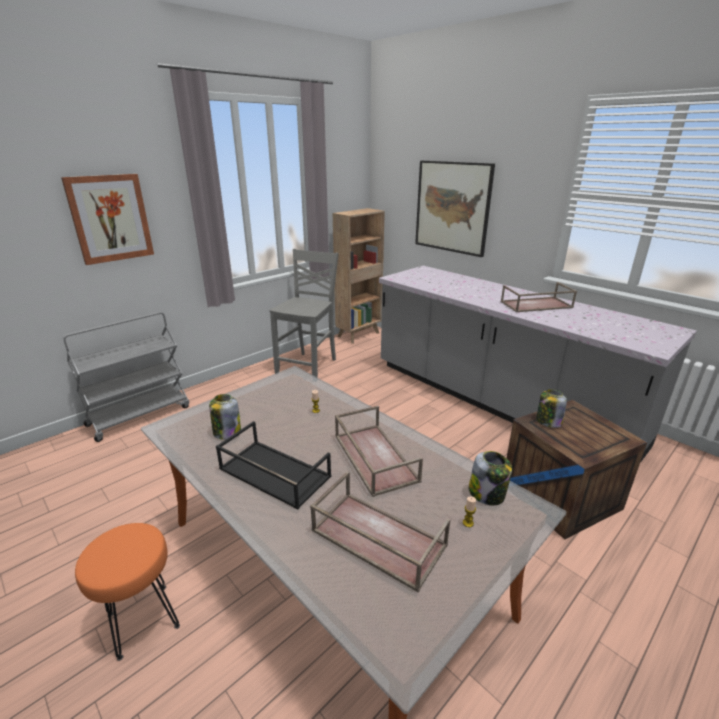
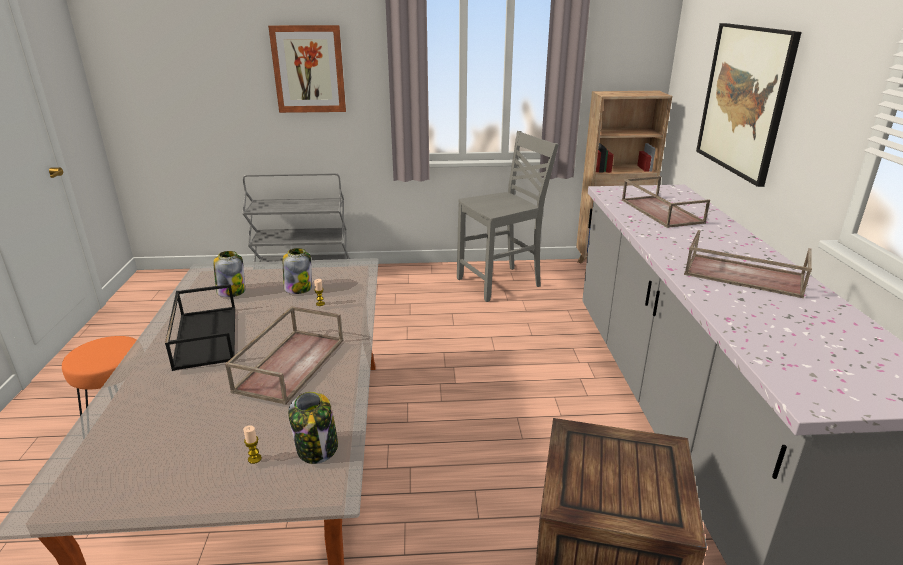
camera: 40 degrees right, 0 degrees up
(376, 538) = (176, 423): brown tray -> brown tray (660, 211)
(548, 422) = (594, 443): jar -> jar (298, 288)

